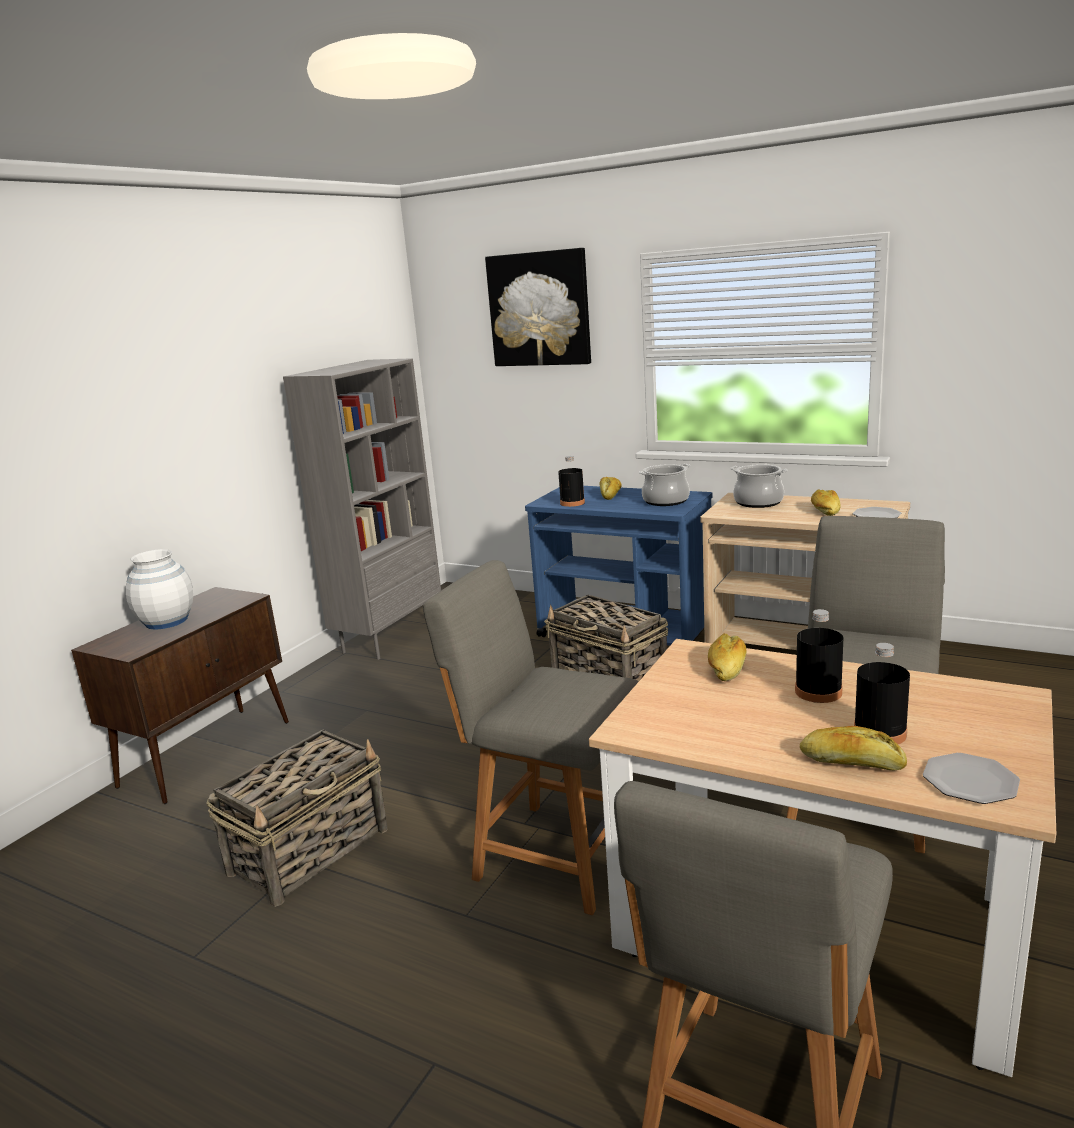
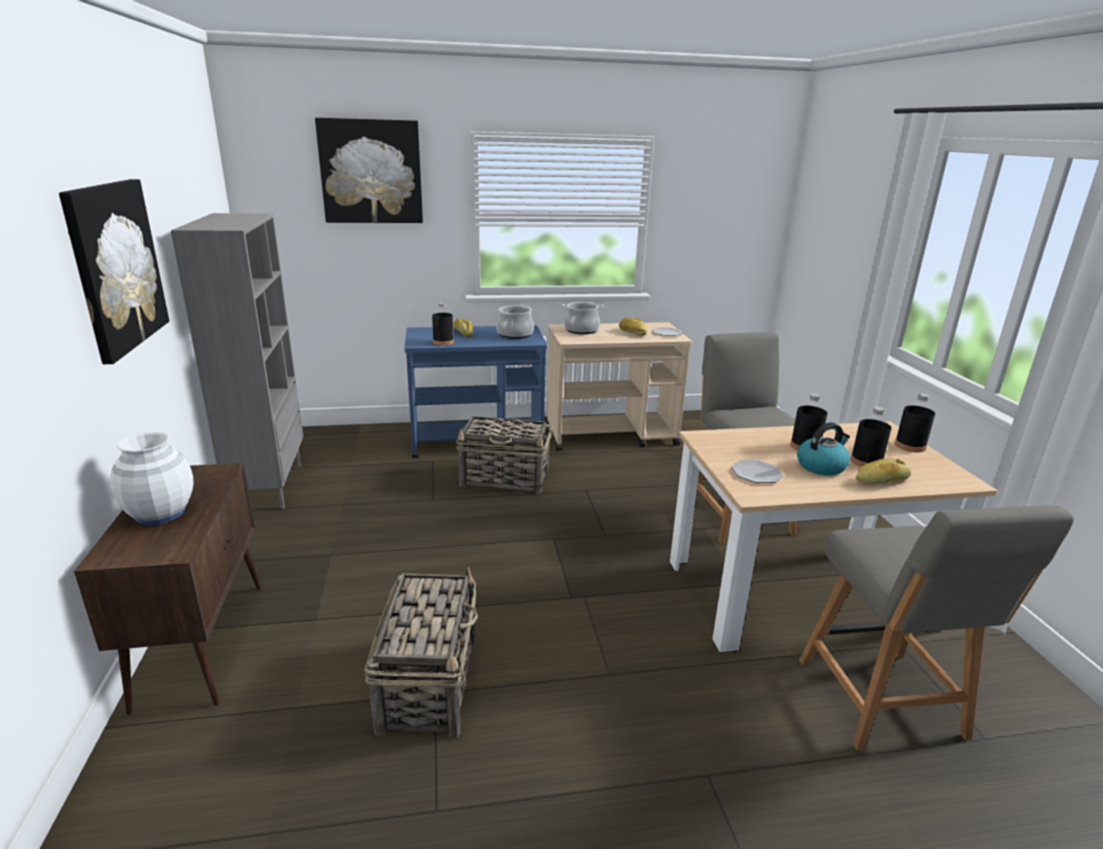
camera: 40 degrees left, 5 degrees up
(197, 407) = (115, 266): none -> picture
(553, 853) = (614, 610): grey chair -> none
(727, 668) = (739, 443): bread -> none
(793, 721) = (821, 466): none -> kettle
(970, 782) = (936, 476): plate -> plate (756, 474)
(1011, 730) = (910, 446): none -> black bottle

